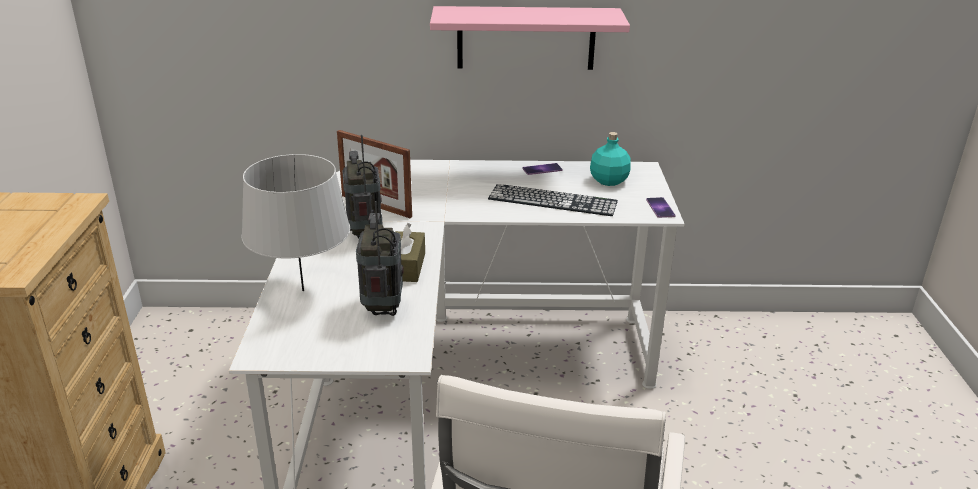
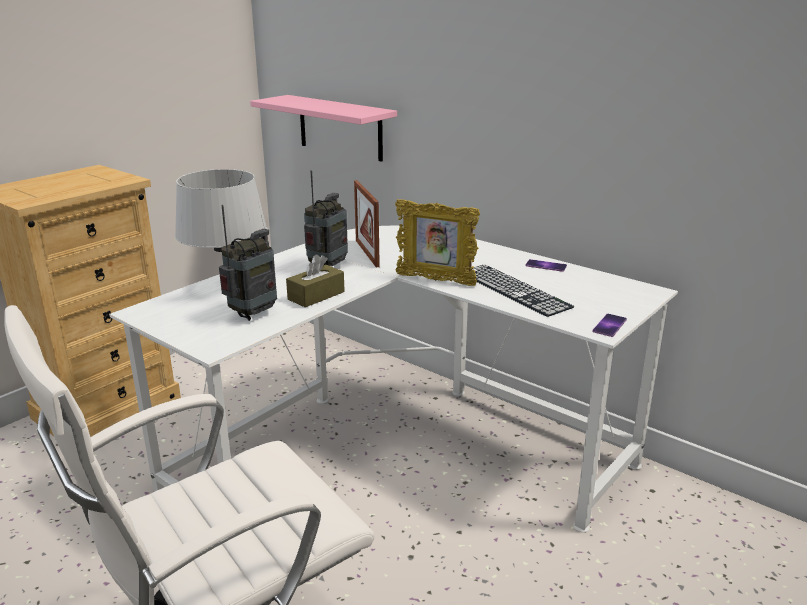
camera: 40 degrees right, 5 degrees down
(481, 213) = (435, 280): none -> picture frame
(526, 38) = (555, 129): pink shelf -> pink shelf (340, 127)
(609, 181) = (595, 291): turquoise bottle -> none

